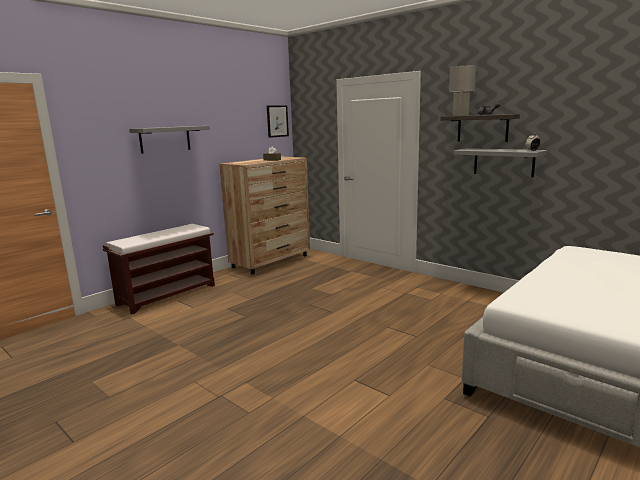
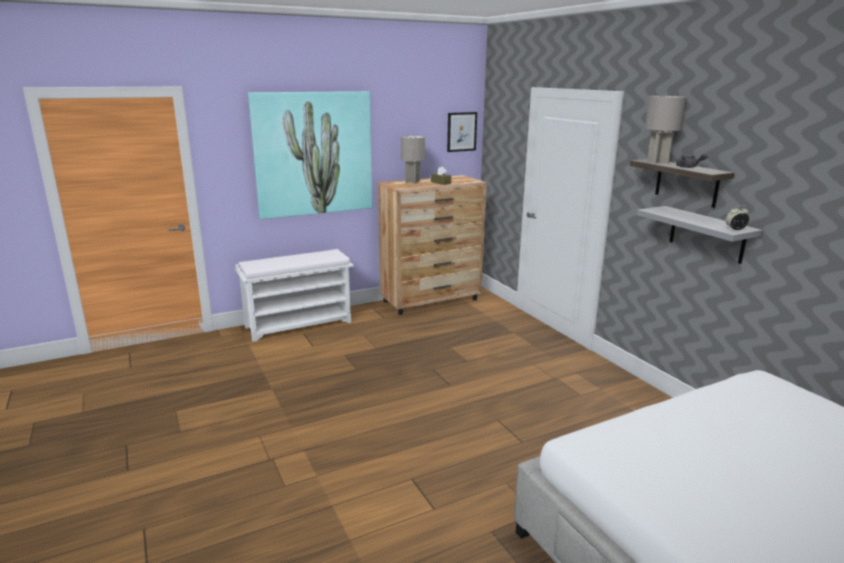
camera: 20 degrees right, 5 degrees up
(165, 139) = (313, 154): grey shelf -> picture
(168, 294) = (299, 324): brown bench -> white bench
(248, 161) = (412, 182): none -> grey table lamp

